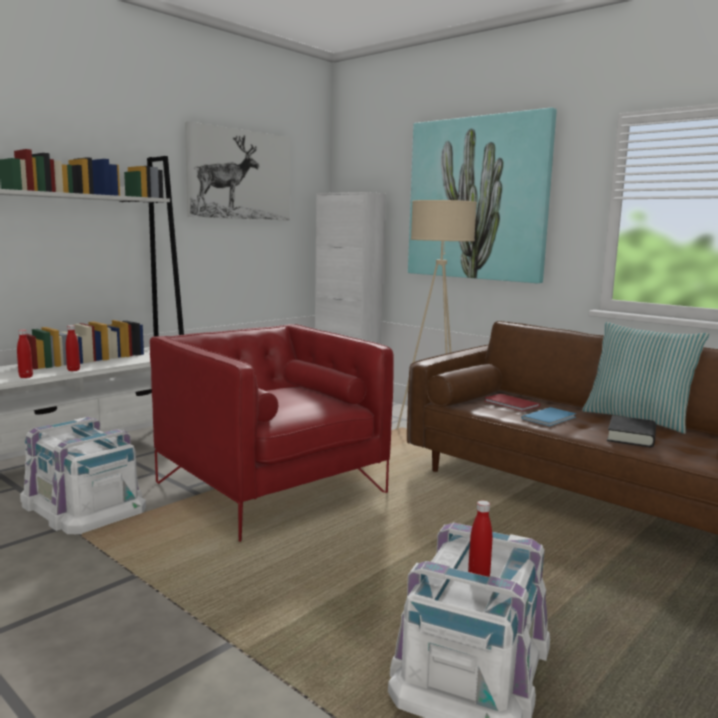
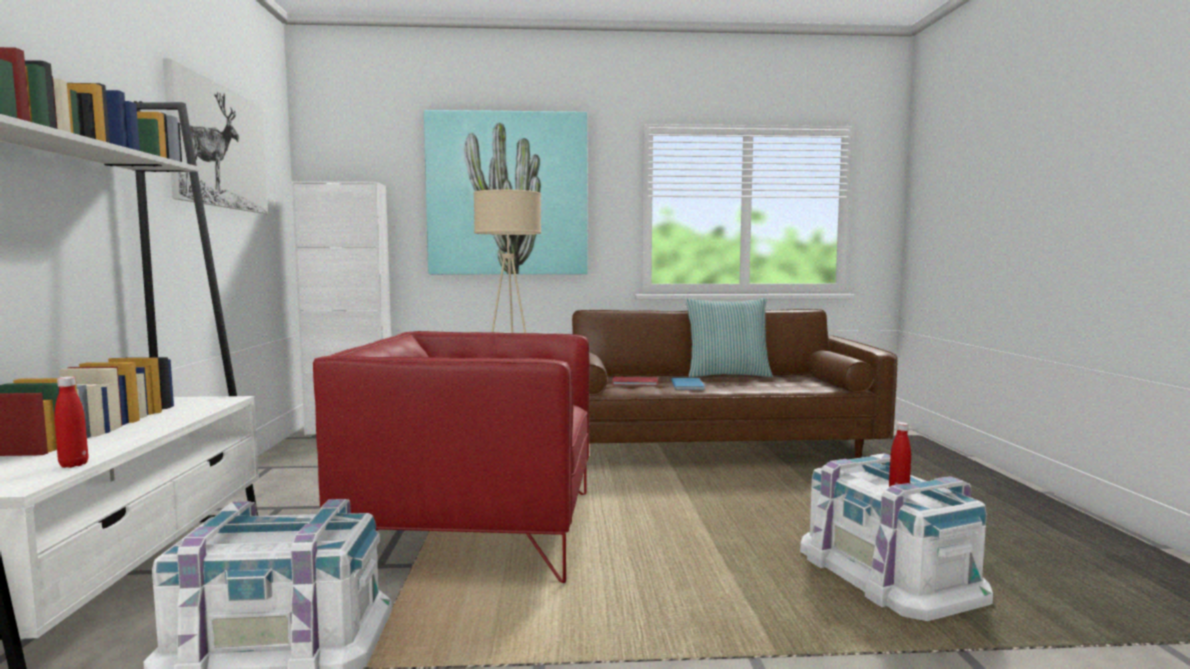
camera: 45 degrees left, 5 degrees down
(73, 370) = (132, 440): red bottle -> none
(631, 437) = (760, 384): black book -> none

